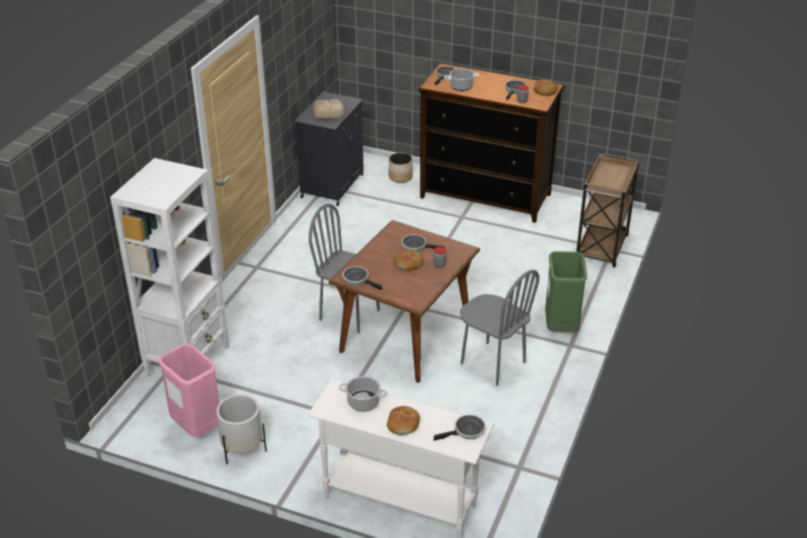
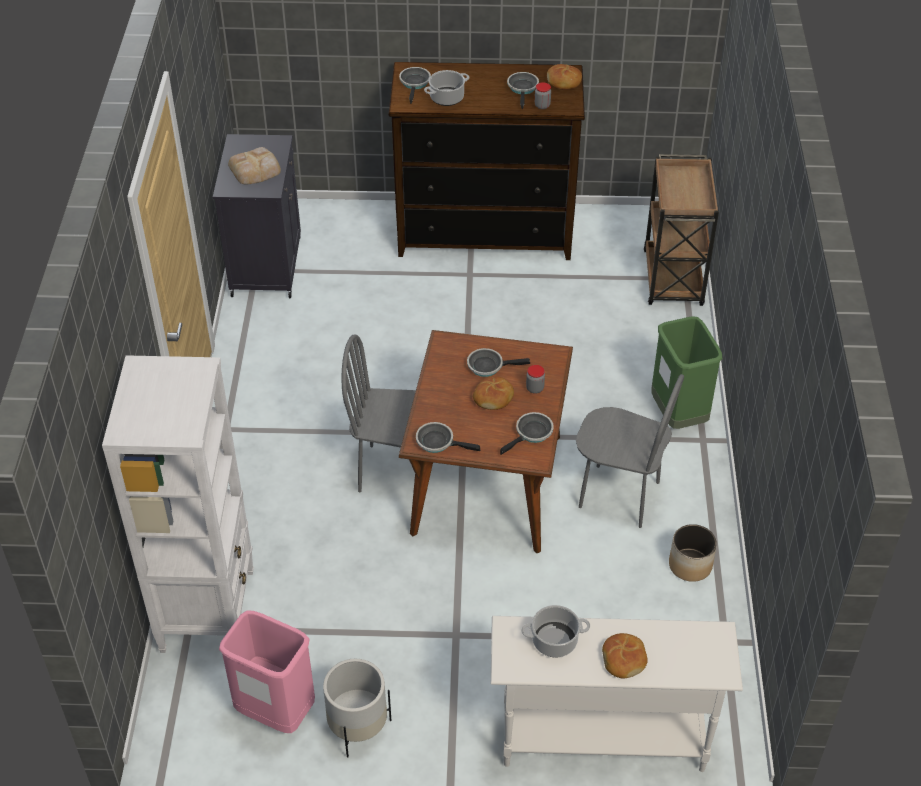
camera: 20 degrees left, 10 degrees up
(400, 177) = (354, 229): planter -> planter (689, 565)
(467, 431) = (708, 645): frying pan -> frying pan (532, 433)

